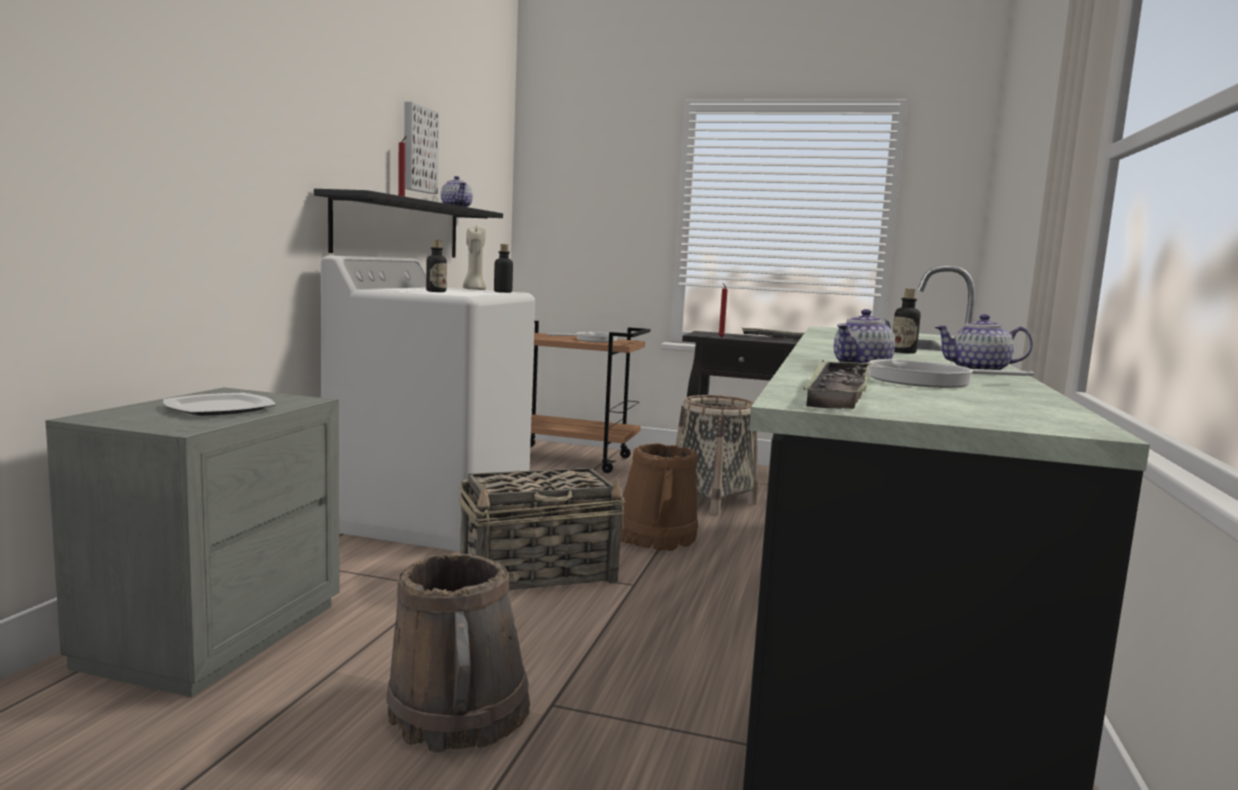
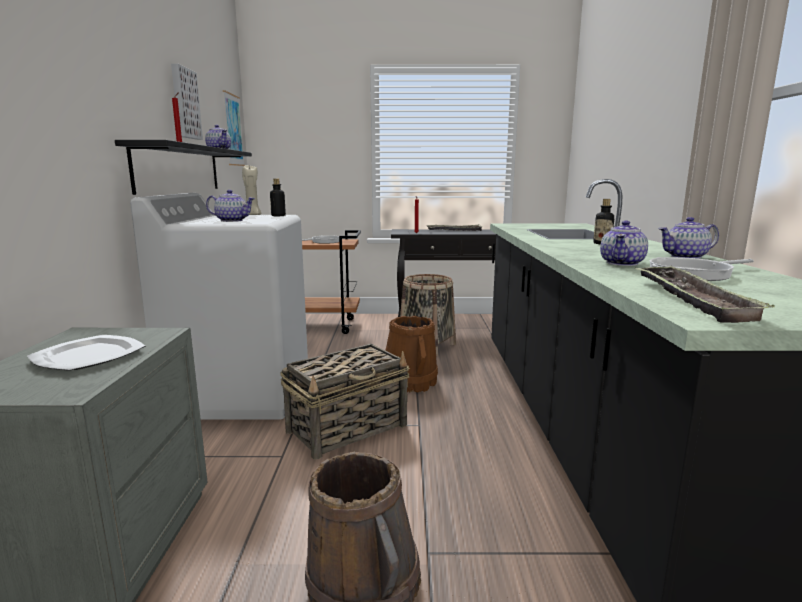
camera: 15 degrees left, 5 degrees up
(436, 291) = (232, 221): bottle -> teapot
(492, 184) = (233, 130): none -> picture

